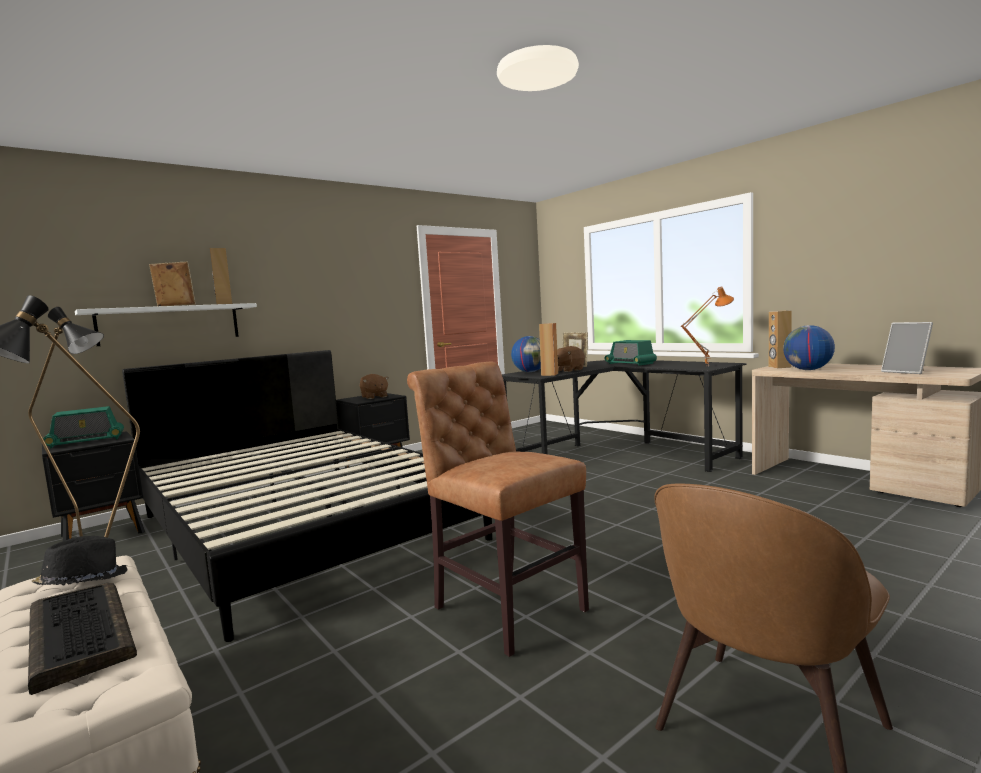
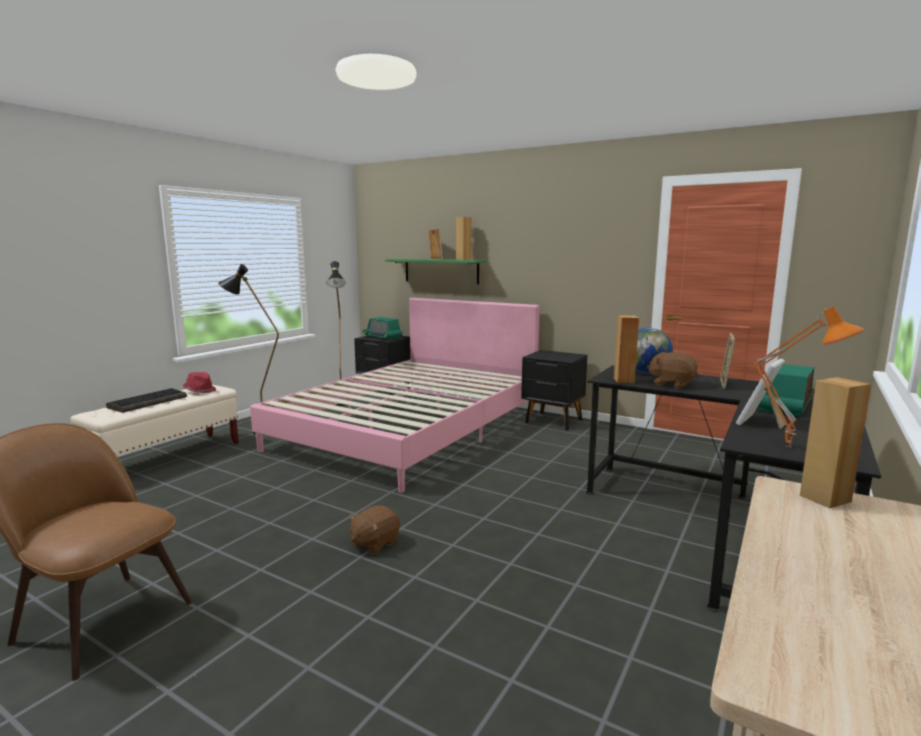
camera: 70 degrees right, 5 degrees up
(83, 582) = (200, 391): black hat -> red hat
(170, 324) = (441, 270): white shelf -> green shelf
(302, 526) = (411, 429): black bed -> pink bed
(374, 397) = (557, 356): brown plush toy -> brown plush toy (374, 543)
(504, 606) = (284, 513): brown chair -> none
(808, 370) = (787, 519): globe -> none
(907, 372) = (828, 628): picture frame -> picture frame (760, 423)

